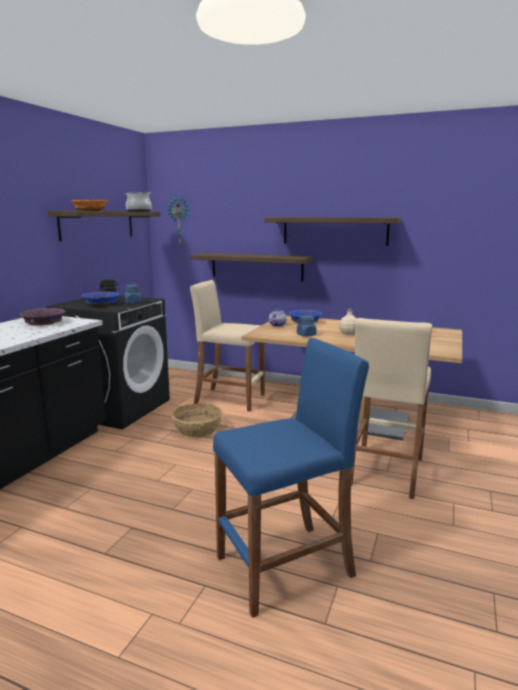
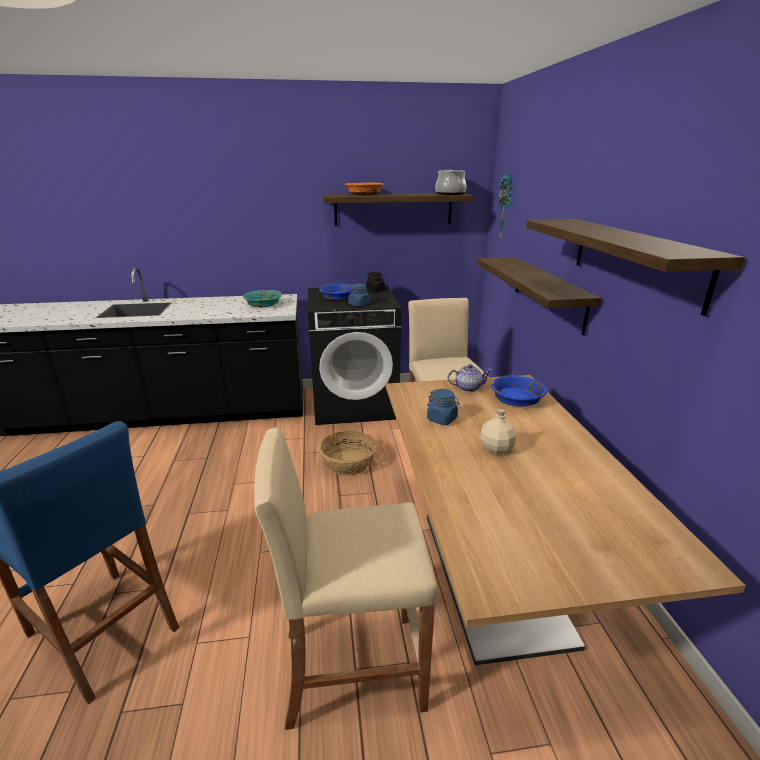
camera: 60 degrees right, 10 degrees up
(43, 323) = (263, 305): purple bowl -> turquoise bowl

